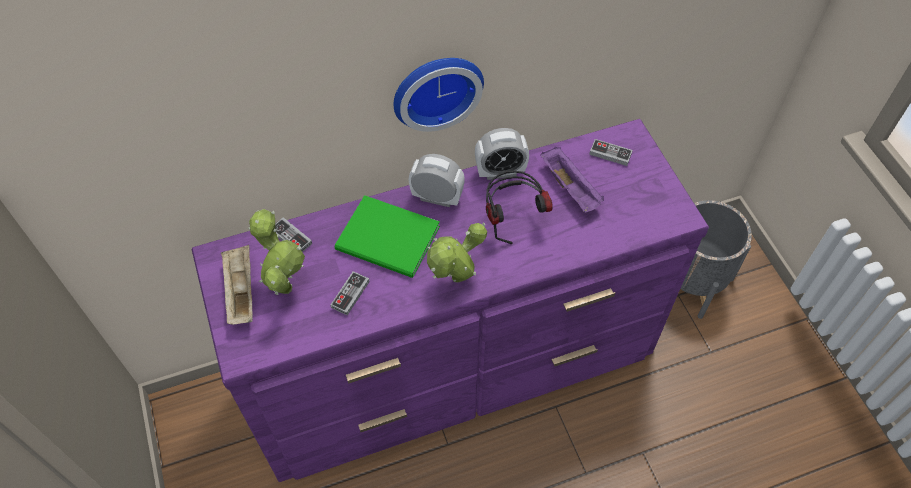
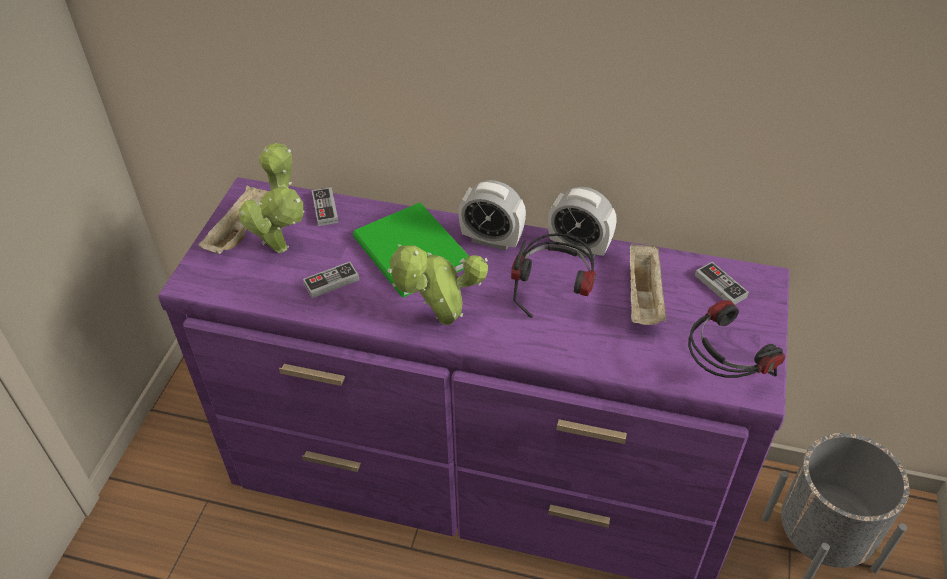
camera: 35 degrees right, 10 degrees down
(436, 88) = (521, 101): wall clock -> none
(437, 198) = (491, 240): alarm clock -> alarm clock turned 150 degrees clockwise
(570, 188) = (644, 297): purple tray -> beige tray
(655, 217) = (722, 373): none -> headphones

